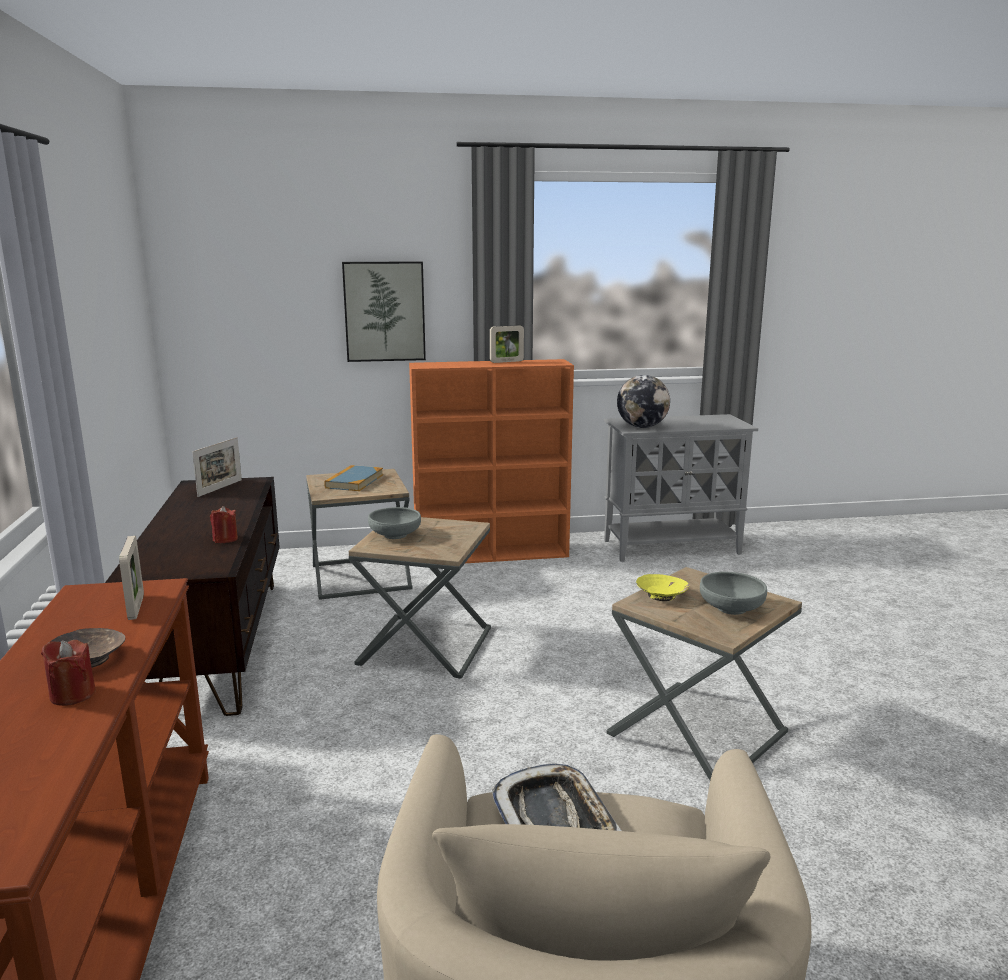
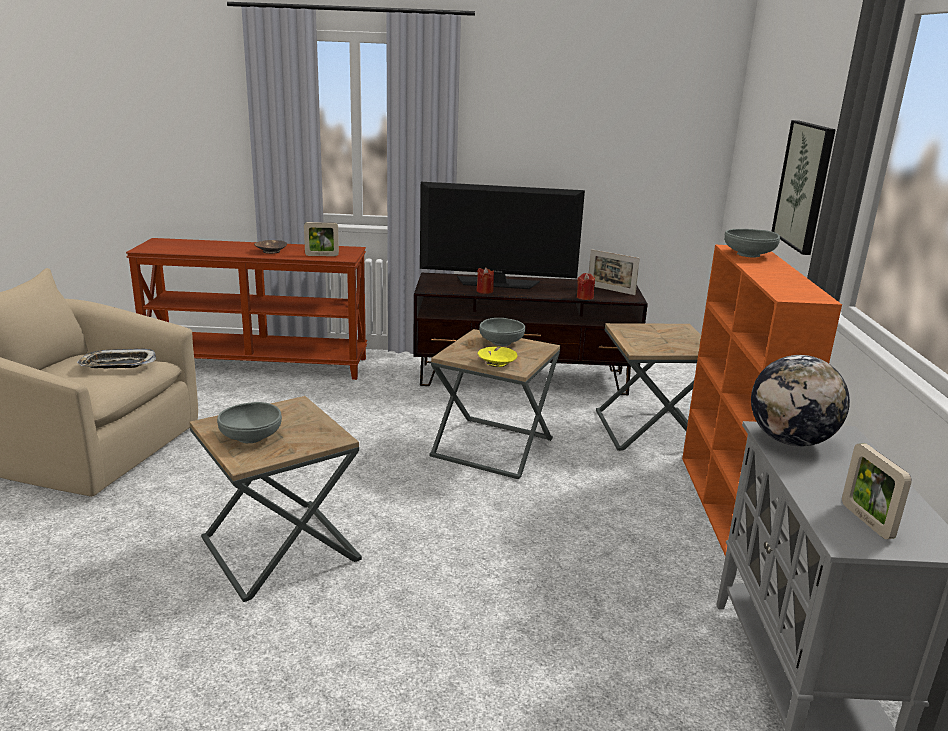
camera: 100 degrees right, 5 degrees up
(72, 694) = (241, 251): red candle -> red candle (585, 297)
(183, 535) = (497, 283): none -> television
(354, 481) = (667, 338): book -> none
(445, 364) = (749, 255): none -> grey bowl
(506, 361) = (790, 277): picture frame -> picture frame (866, 521)
(661, 595) = (302, 415): yellow bowl -> yellow bowl (496, 363)

